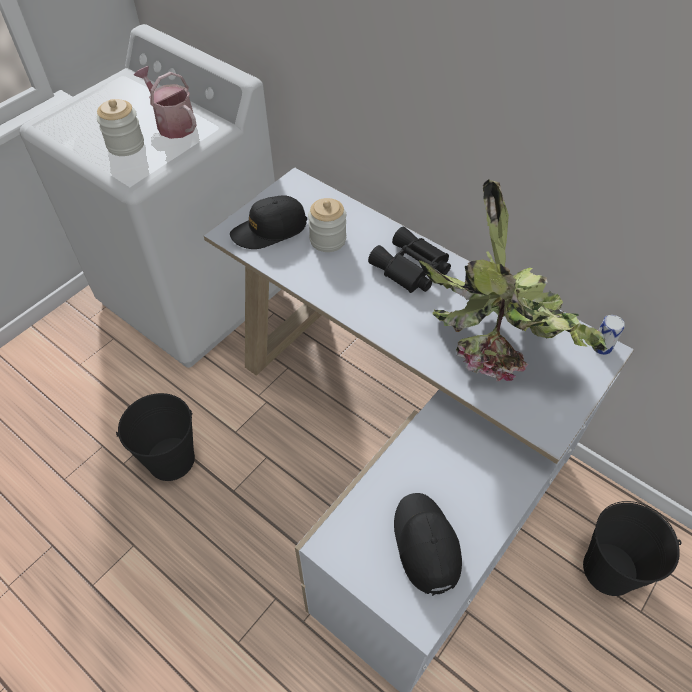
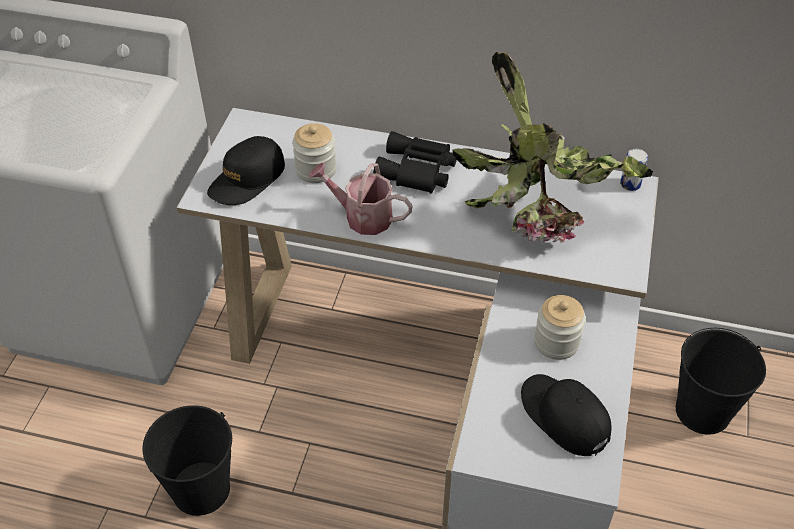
camera: 25 degrees left, 5 degrees down
(126, 145) = (57, 132): jar -> jar (556, 342)
(173, 124) = (96, 95): watering can -> watering can (362, 216)

